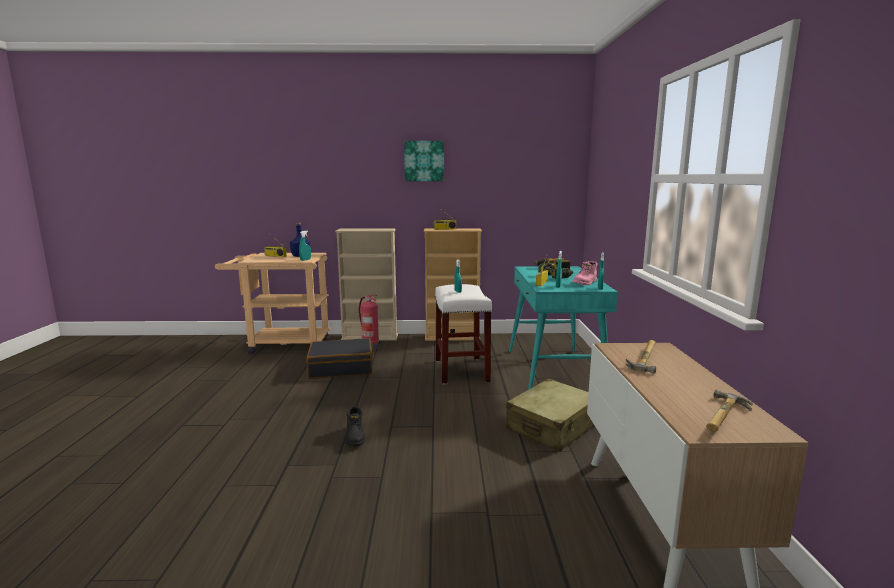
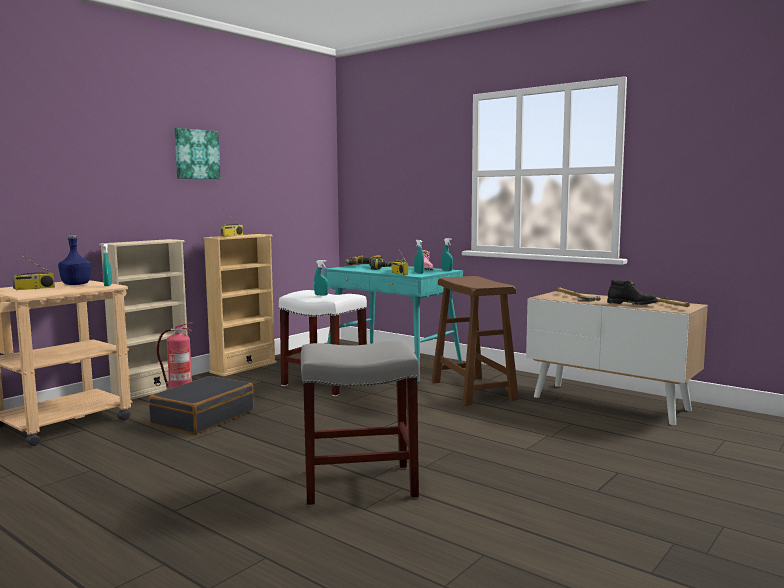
camera: 50 degrees left, 5 degrees down
(270, 465) = (360, 484): none -> grey stool
(355, 437) = (372, 444): black boot -> black boot (632, 304)
(552, 426) = (472, 390): beige suitcase -> brown stool

